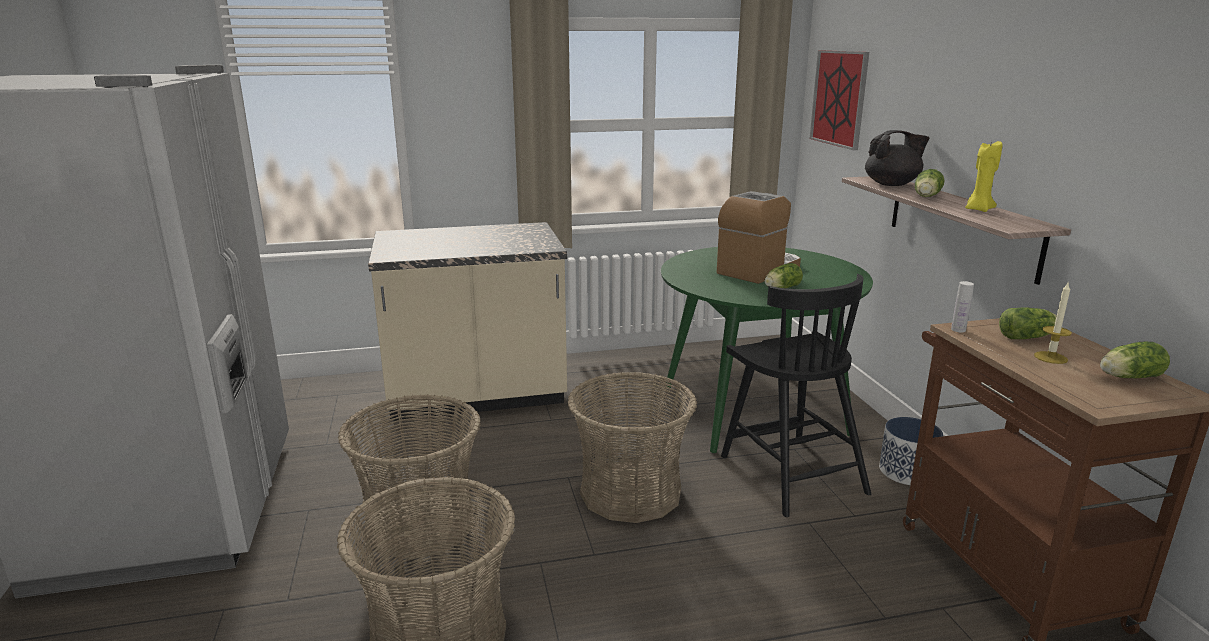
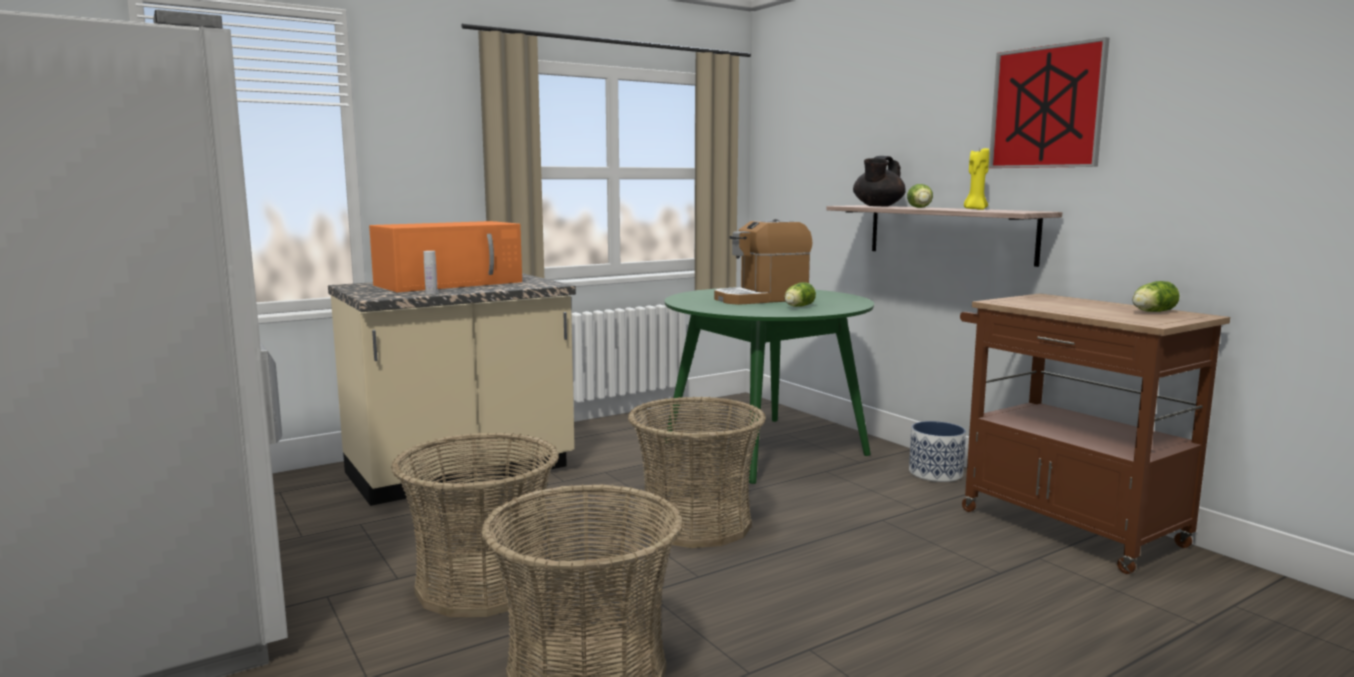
camera: 20 degrees left, 10 degrees down
(468, 237) = (450, 283): none -> orange microwave
(759, 270) = (761, 299): coffee machine -> coffee machine turned 135 degrees counterclockwise
(790, 472) = (836, 487): black chair -> none
(839, 98) = (794, 145): picture -> picture (1046, 107)
(892, 184) = (878, 206): black teapot -> black teapot turned 150 degrees clockwise
(958, 330) = (997, 302): white bottle -> white bottle (431, 293)
(1028, 337) = (1054, 302): lettuce -> none
(1050, 357) = (1085, 308): candle -> none

